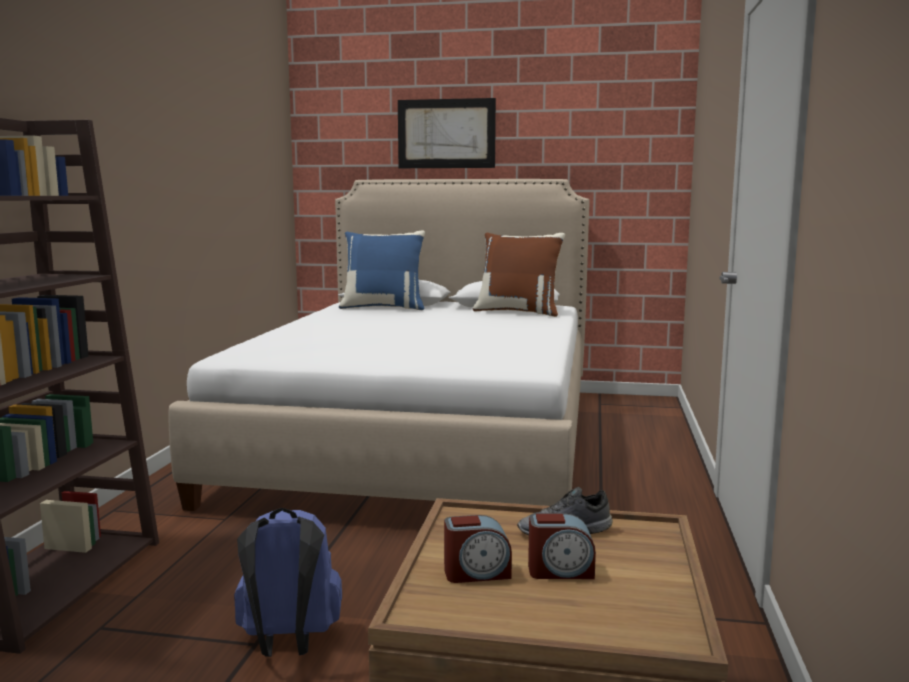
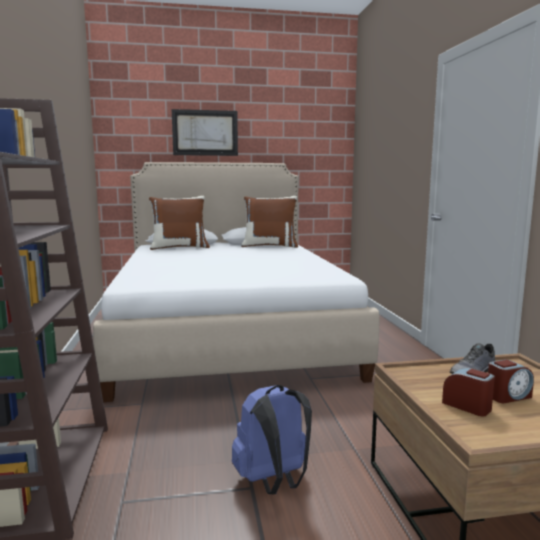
camera: 20 degrees left, 0 degrees up
(384, 307) = (179, 247): blue pillow -> brown pillow
(477, 573) = (467, 406): alarm clock -> alarm clock turned 105 degrees counterclockwise

